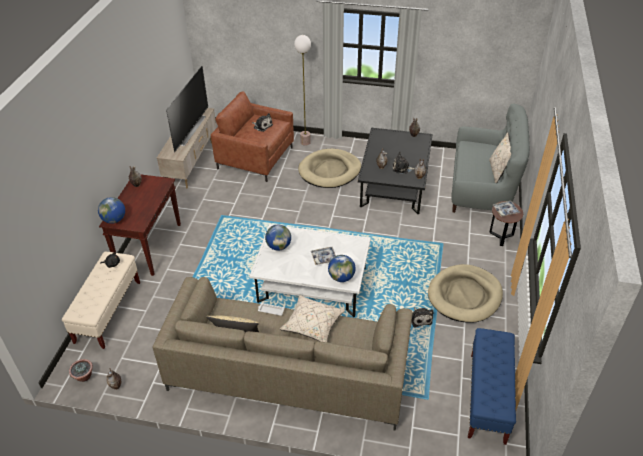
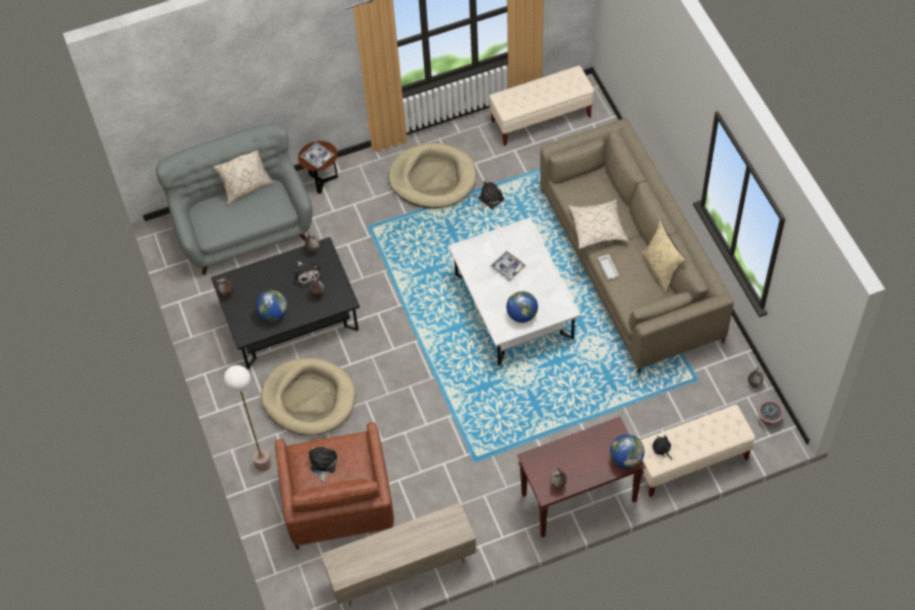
camera: 120 degrees left, 15 degrees up
(189, 129) = (391, 546): television -> none
(341, 277) = (523, 239): globe -> globe (273, 314)
(487, 398) = (541, 119): blue bench -> beige bench

